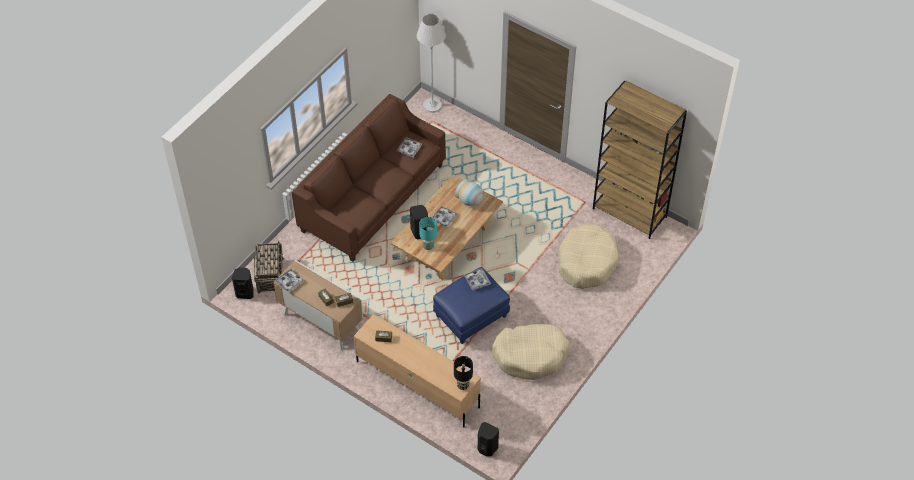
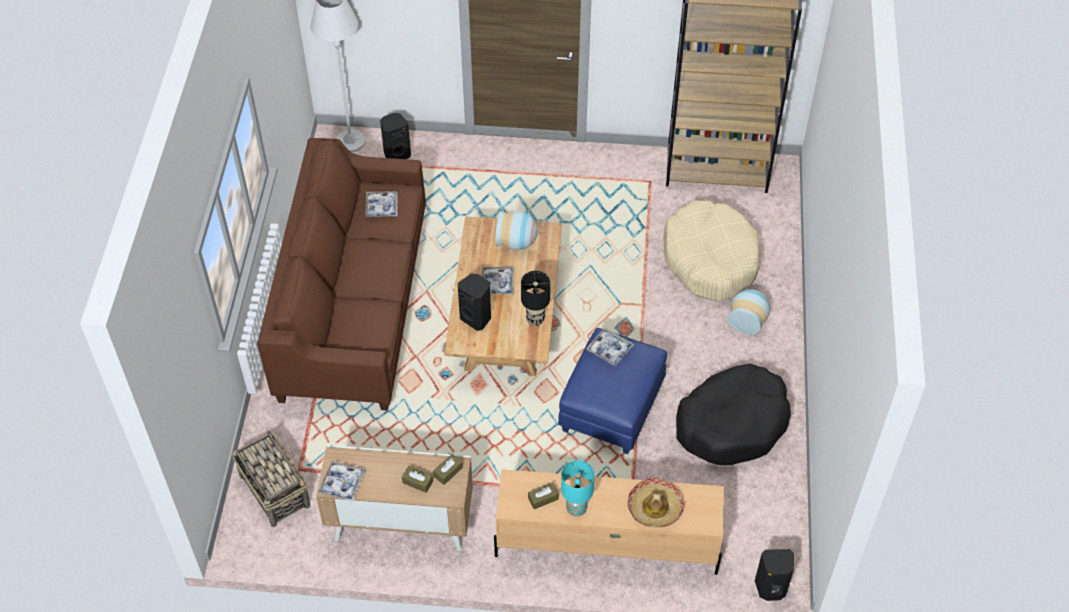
camera: 30 degrees left, 0 degrees up
(245, 293) = (252, 536): black speaker -> black speaker (396, 154)
(428, 246) = (504, 333): turquoise table lamp -> turquoise table lamp (576, 508)
(437, 370) = (655, 507): none -> hat
(462, 385) = (708, 511): black table lamp -> black table lamp (535, 320)
(530, 355) = (732, 423): beige dog bed -> black dog bed
(582, 305) = (747, 320): none -> vase

